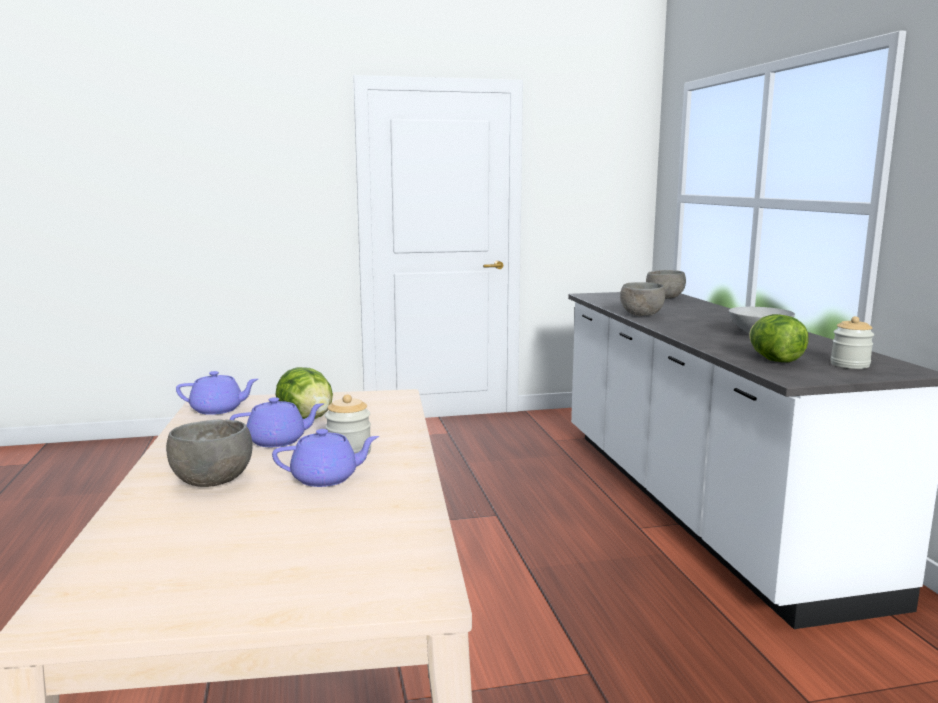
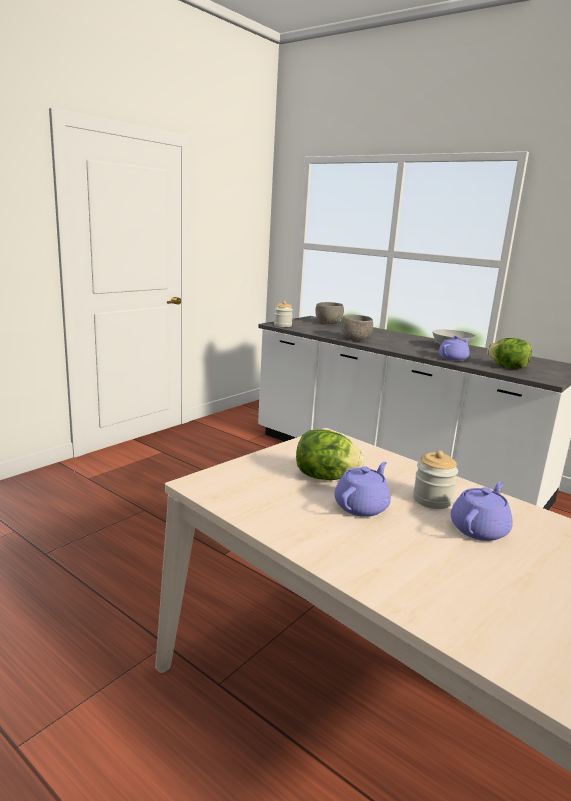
camera: 40 degrees left, 5 degrees up
(214, 482) = (425, 566): grey bowl -> none
(218, 410) = (231, 489): purple teapot -> purple teapot (453, 358)
(849, 365) = (540, 365): jar -> jar (282, 325)

